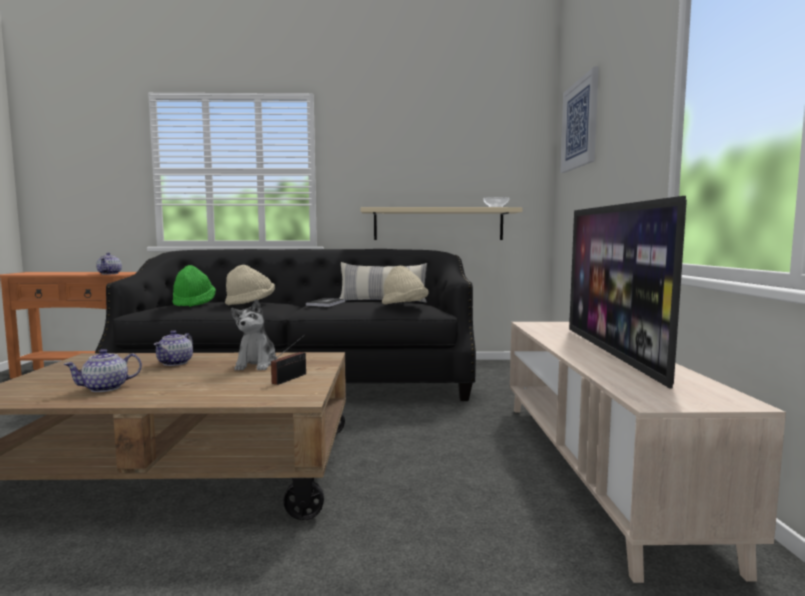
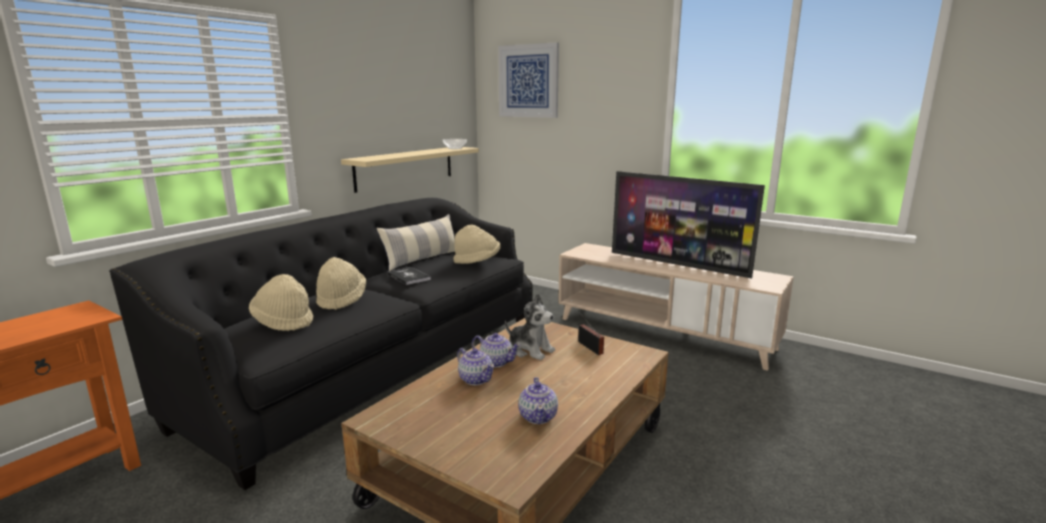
camera: 55 degrees left, 10 degrees up
(110, 273) = (69, 322): teapot -> teapot (496, 362)
(194, 303) = (283, 322): green hat -> beige hat

